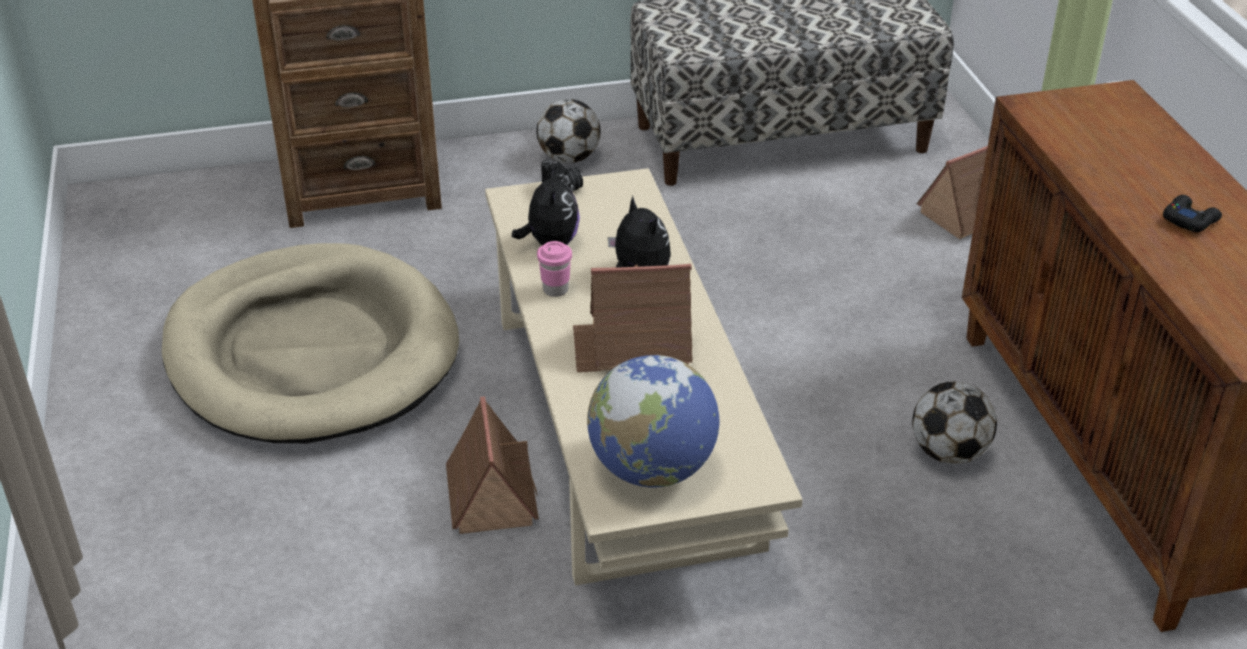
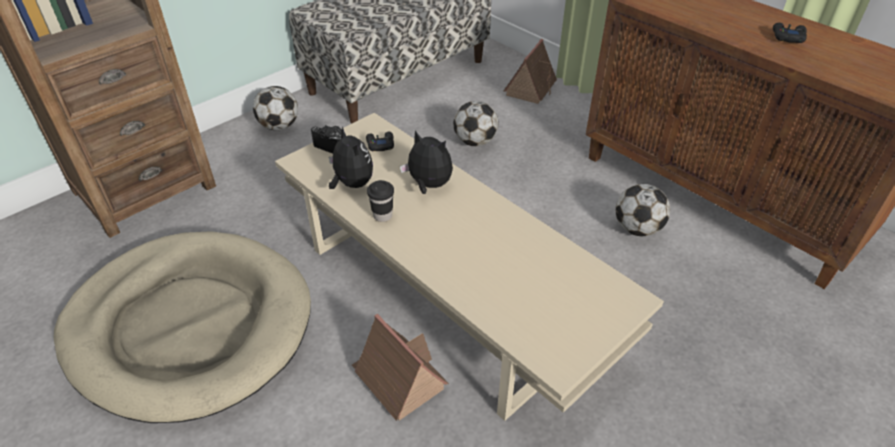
camera: 30 degrees left, 5 degrees up
(555, 290) = (382, 216): pink cup -> black cup
(622, 209) = (380, 144): none -> black game controller
(633, 346) = (467, 236): toy house -> none
(652, 469) = (558, 322): globe -> none
(816, 262) = (475, 142): none -> football

